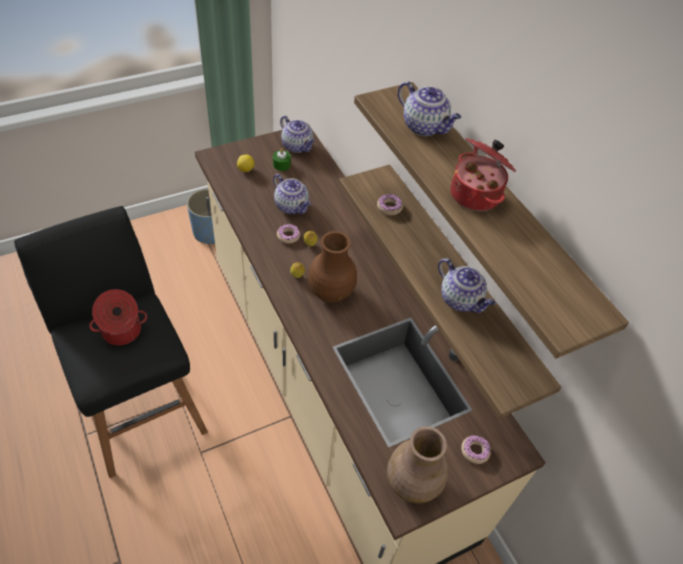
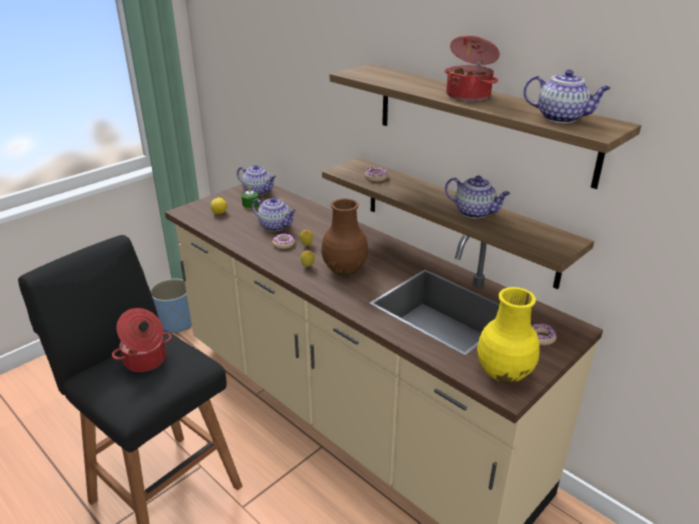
camera: 15 degrees left, 20 degrees down
(412, 483) = (503, 373): brown vase -> yellow vase
(425, 127) = (399, 77): teapot -> teapot (561, 118)

